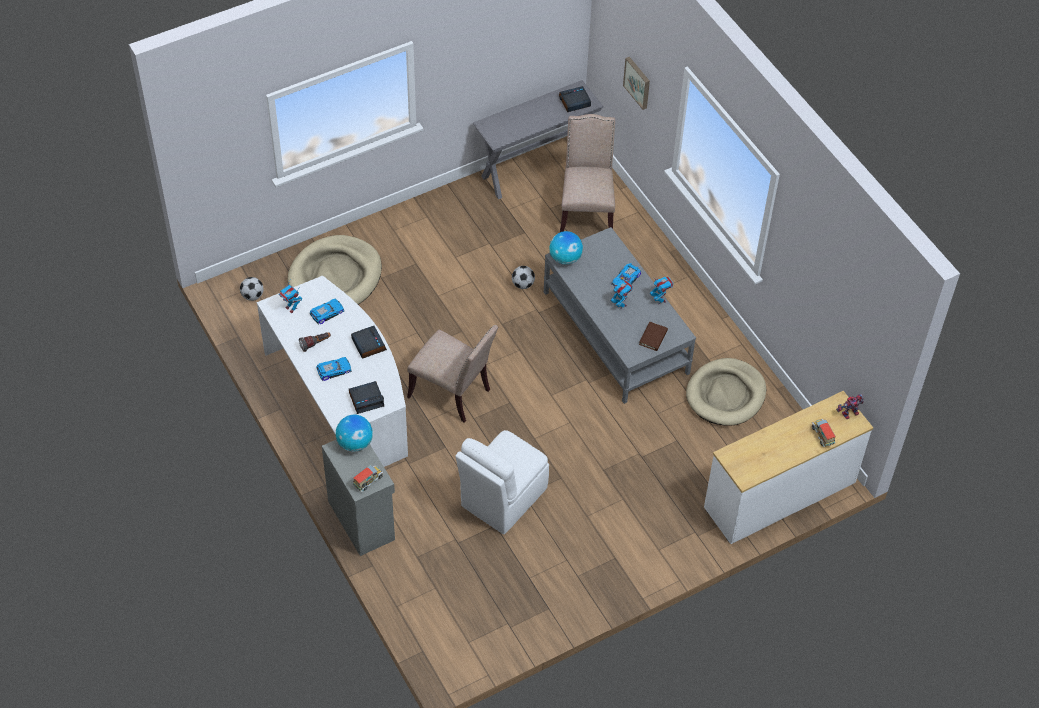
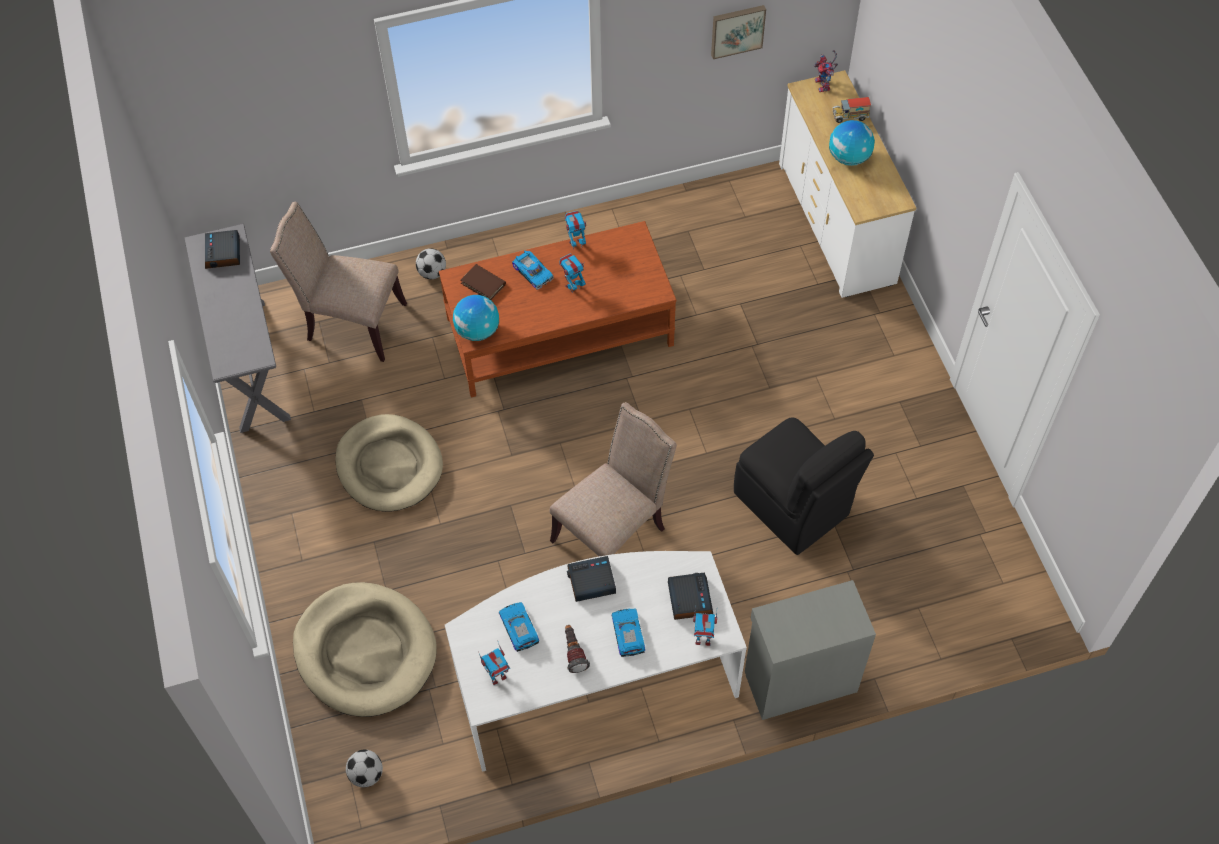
camera: 75 degrees left, 5 degrees up
(338, 411) = (703, 639): none -> toy robot
(355, 443) = (776, 618): globe -> globe (849, 157)
(368, 481) = (845, 611): toy truck -> none
(502, 498) = (793, 506): white chair -> black chair
(522, 285) = (451, 418): football -> football (432, 273)
(615, 332) = (560, 331): grey coffee table -> brown coffee table
(638, 82) = (287, 133): picture -> picture (737, 30)
(653, 337) = (634, 263): brown book -> brown book (483, 284)
(726, 394) = (683, 241): beige dog bed -> beige dog bed (389, 465)

